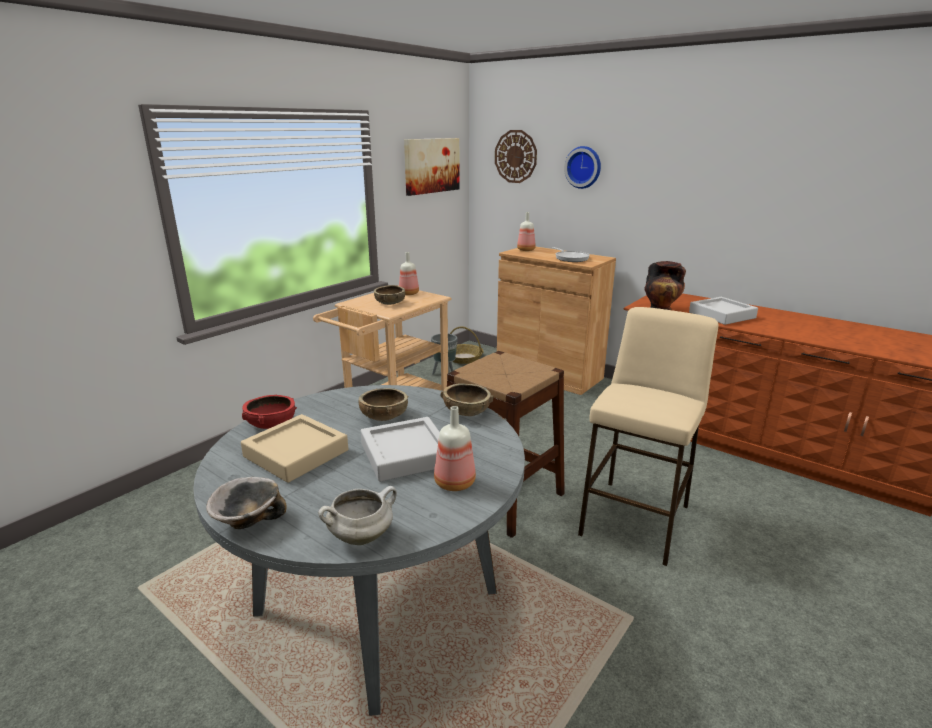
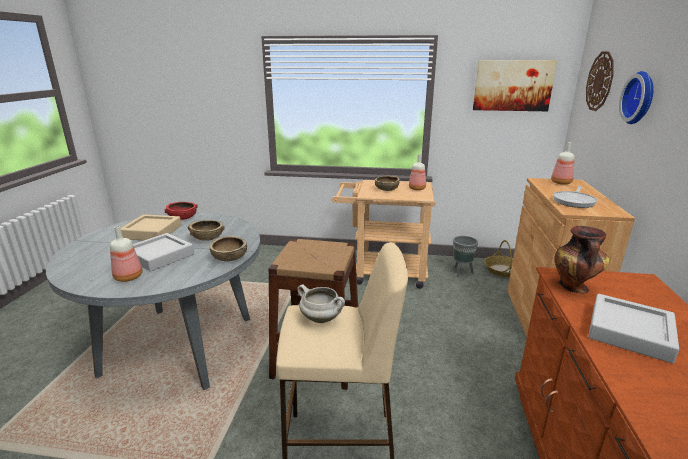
camera: 60 degrees right, 0 degrees up
(247, 520) = (84, 242): bowl -> none
(361, 536) = (69, 268): white cooking pot -> white cooking pot (322, 318)

